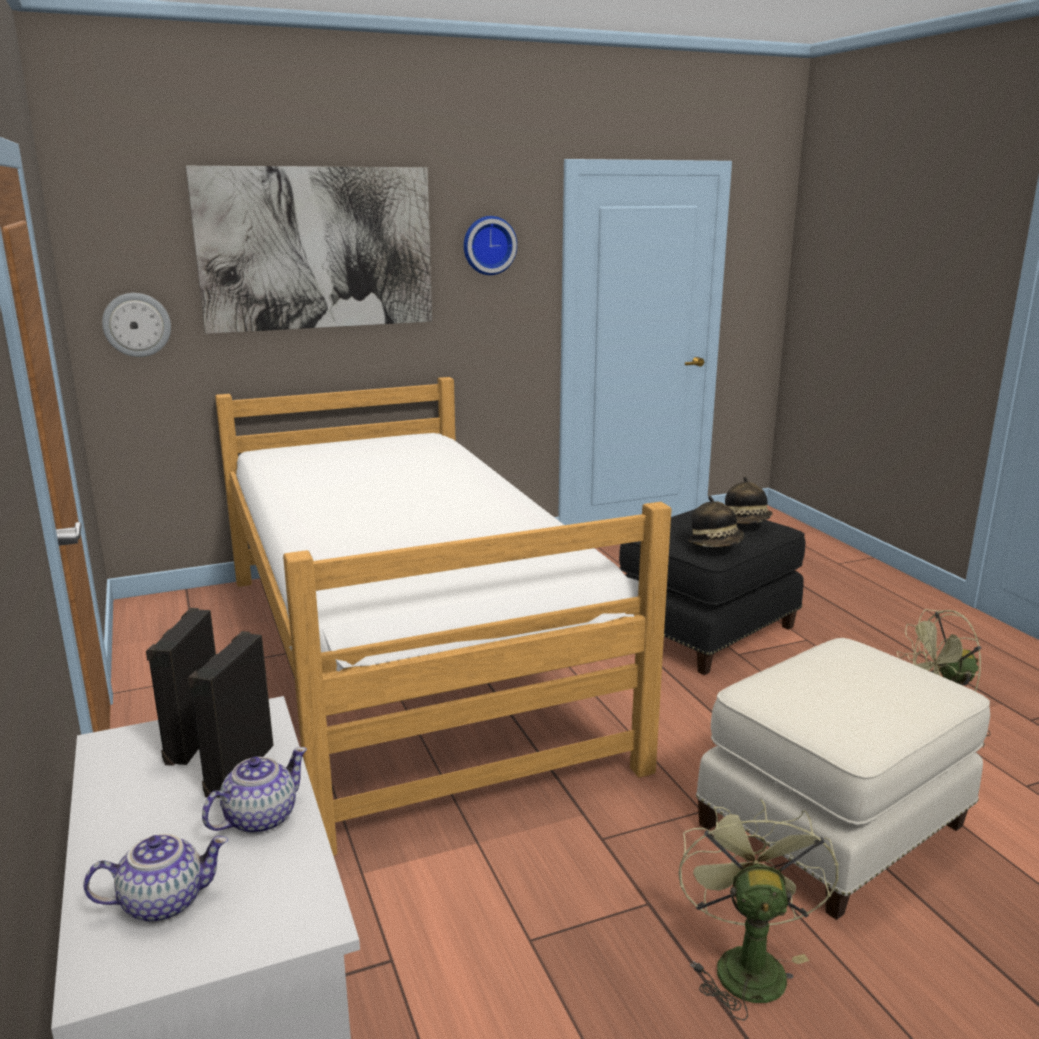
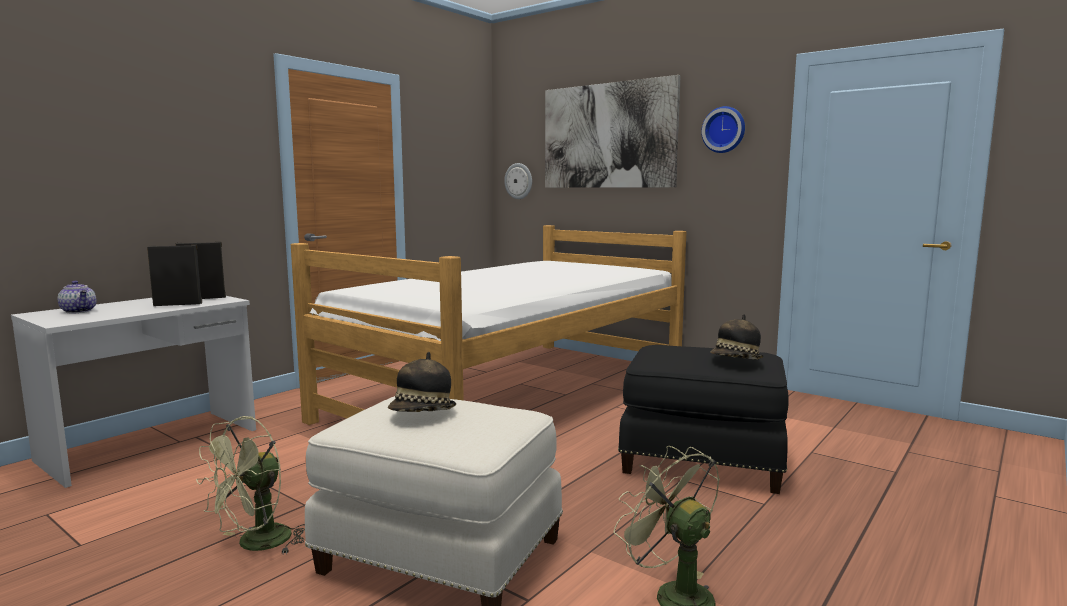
camera: 60 degrees right, 10 degrees down
(259, 818) = (138, 310): teapot -> none
(716, 544) = (664, 359): hat -> hat (422, 413)
(745, 962) = (256, 545): green fan -> green fan turned 150 degrees clockwise

